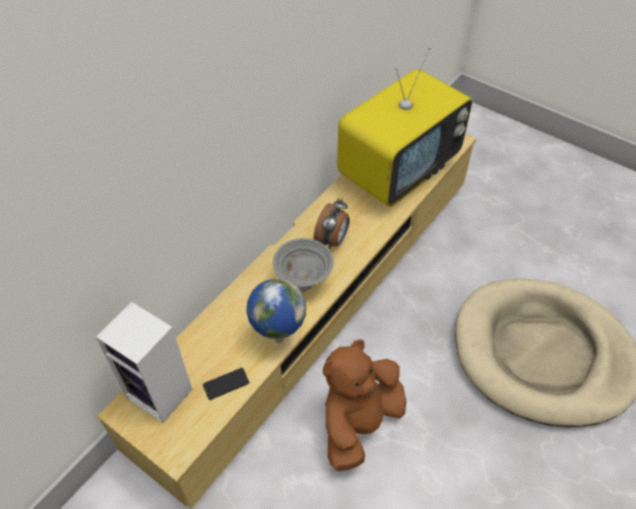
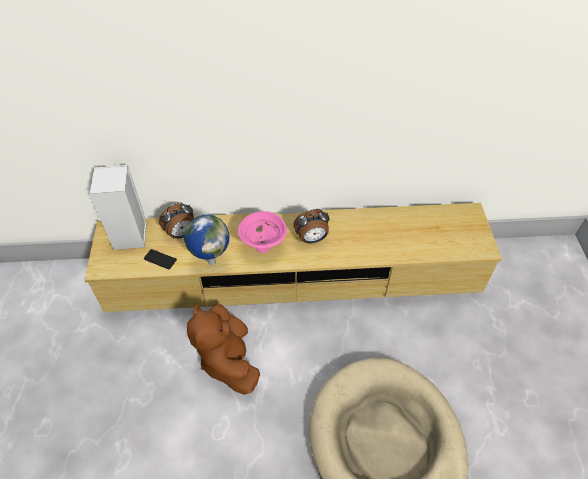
camera: 50 degrees right, 0 degrees up
(211, 342) = (181, 234): none -> alarm clock
(304, 283) = (264, 247): grey bowl -> pink bowl
(359, 423) = (228, 360): brown plush toy -> brown plush toy turned 105 degrees counterclockwise
(398, 172) = (410, 235): television -> none

